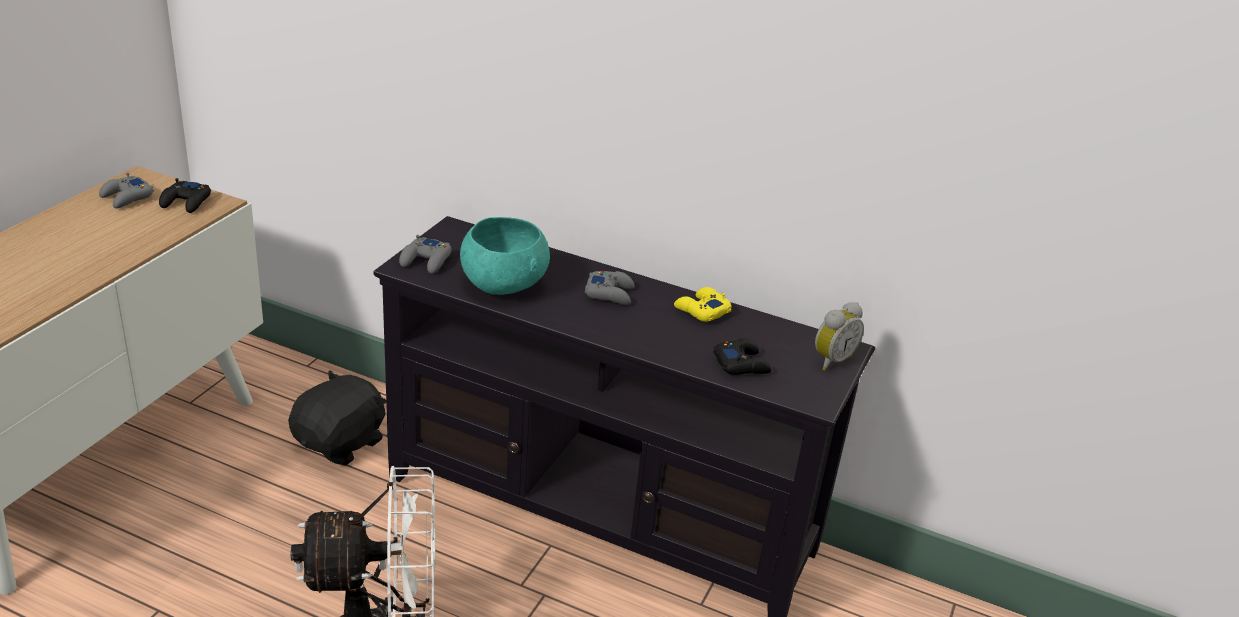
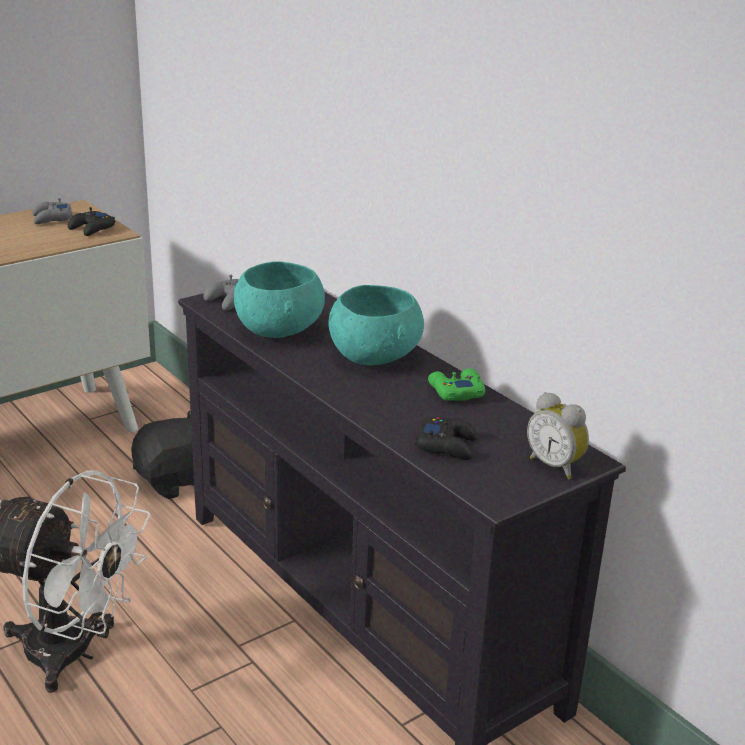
camera: 30 degrees right, 5 degrees down
(610, 293) = (375, 358): grey game controller -> turquoise bowl
(701, 310) = (455, 391): yellow game controller -> green game controller
(831, 360) = (555, 466): alarm clock -> alarm clock turned 60 degrees clockwise

